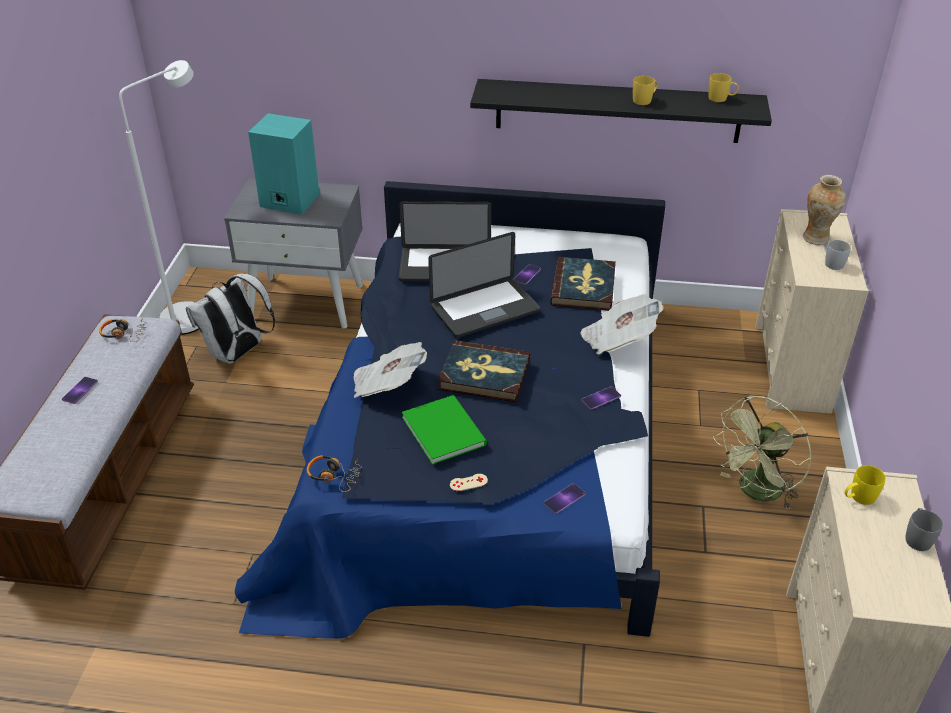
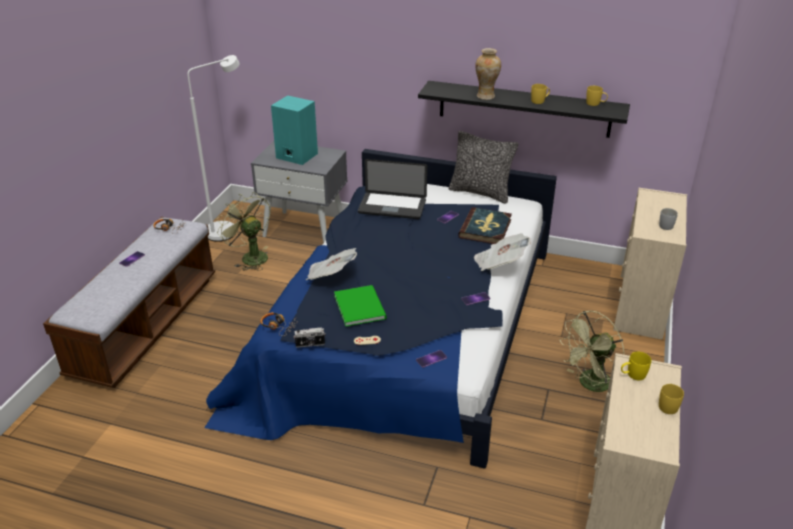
camera: 10 degrees right, 5 degrees down
(237, 354) = (250, 257): white backpack -> green fan
(388, 499) = (310, 344): none -> camera
(484, 375) = (398, 275): book -> none
(485, 309) = (411, 236): laptop -> none
(560, 231) = (480, 192): none -> pillow
(816, 238) = (658, 208): vase -> vase (486, 96)
(917, 537) = (668, 405): grey mug -> yellow mug

